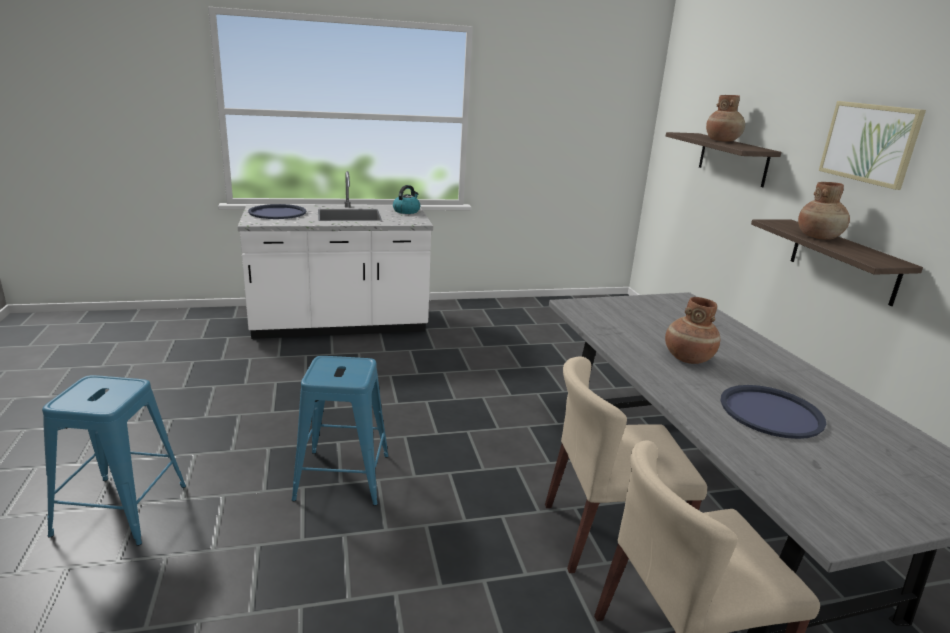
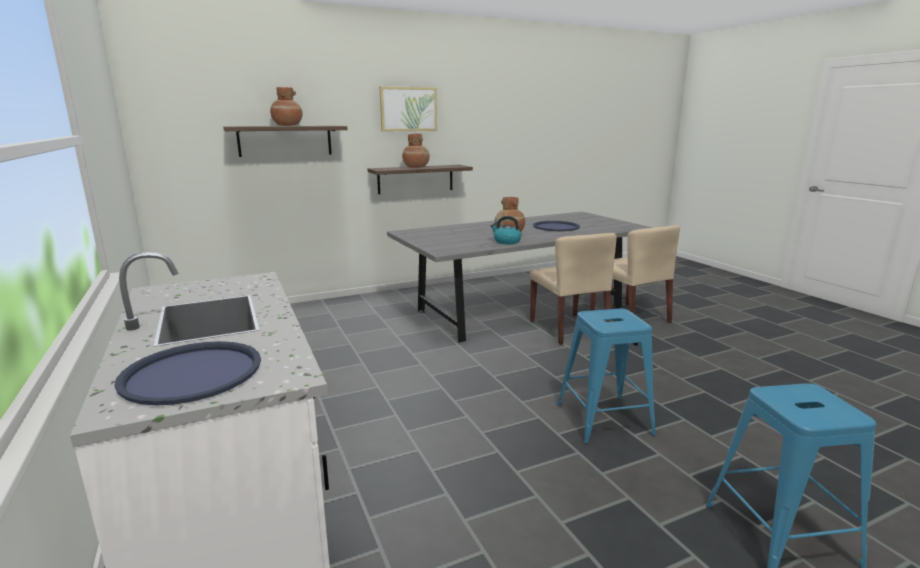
camera: 100 degrees left, 5 degrees down
(406, 211) = (181, 289): kettle -> kettle (506, 242)

